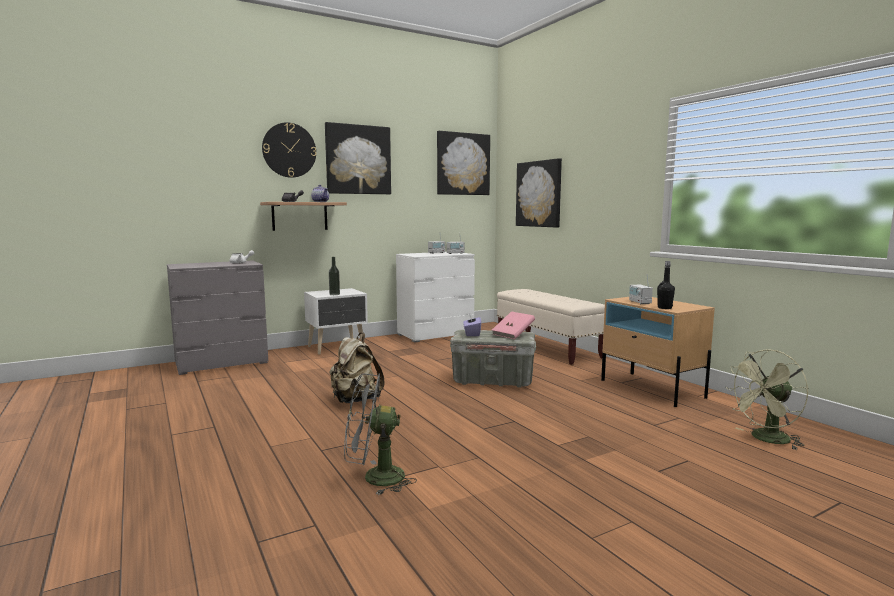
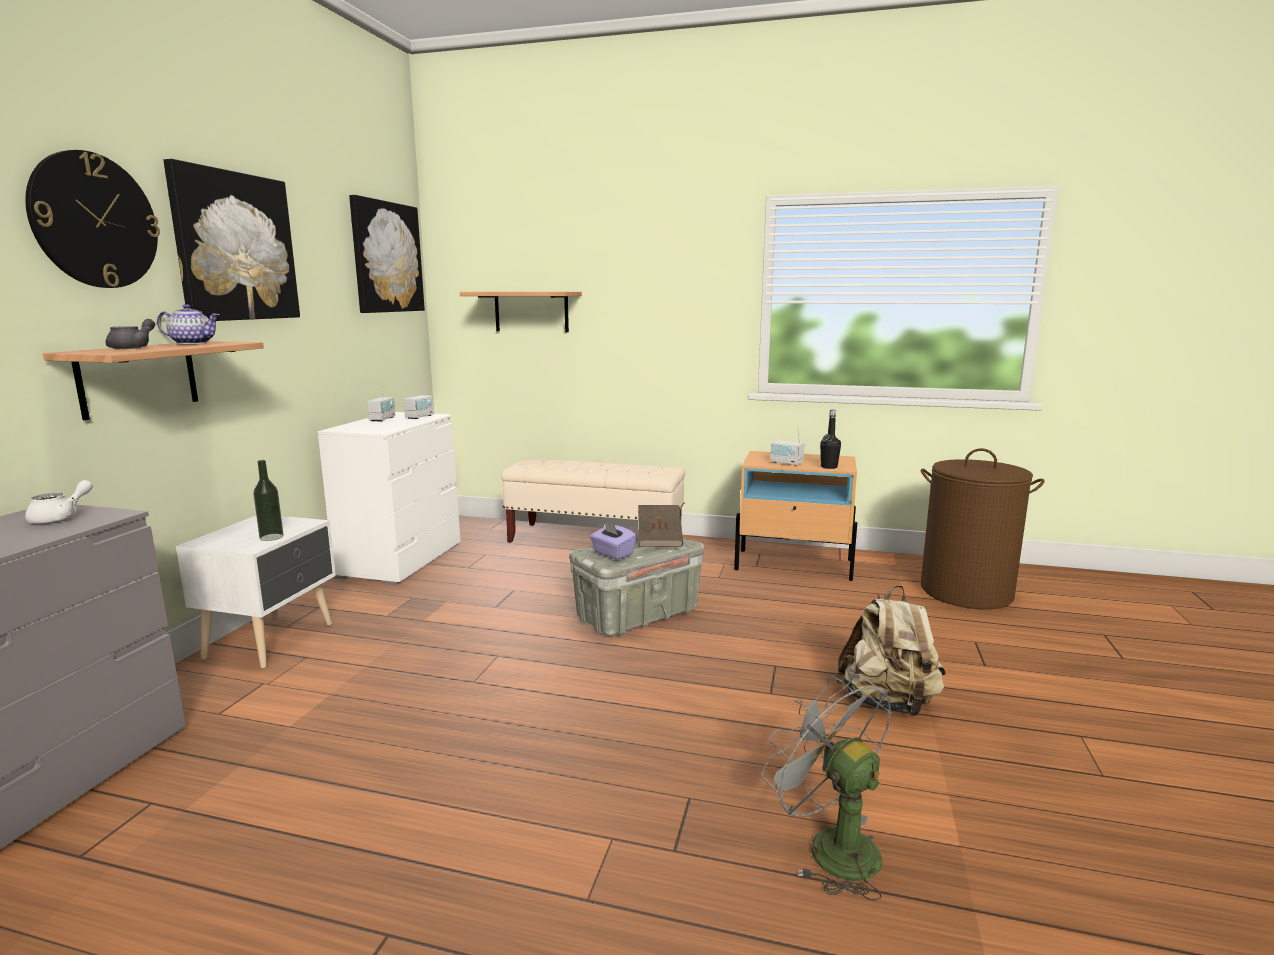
camera: 45 degrees left, 5 degrees up
(355, 400) = (530, 732): beige backpack -> beige backpack (888, 703)
(374, 478) = (830, 846): grey fan -> grey fan turned 105 degrees clockwise
(513, 334) = (659, 539): pink book -> brown book
(539, 194) = (531, 311): picture -> shelf
(766, 439) = (966, 591): green fan -> brown laundry basket

